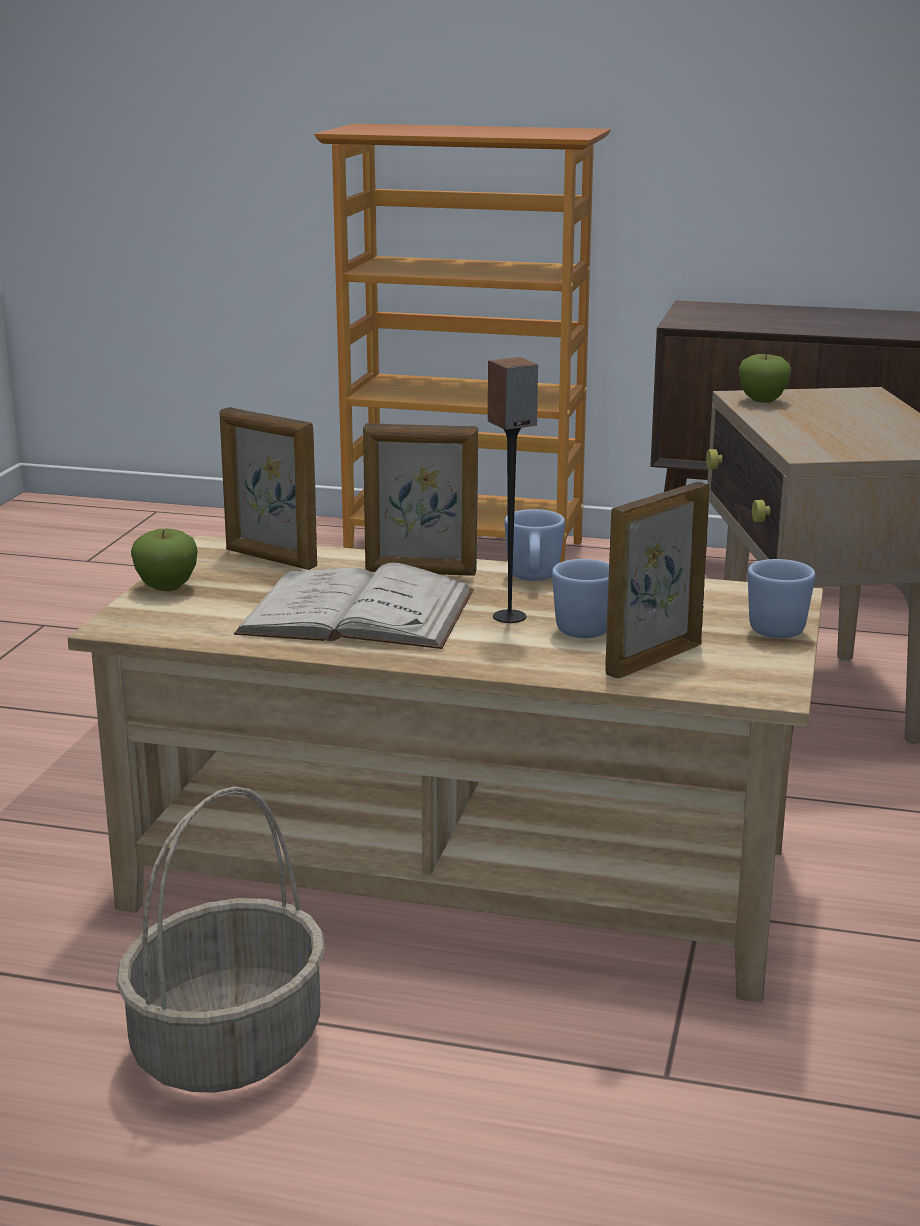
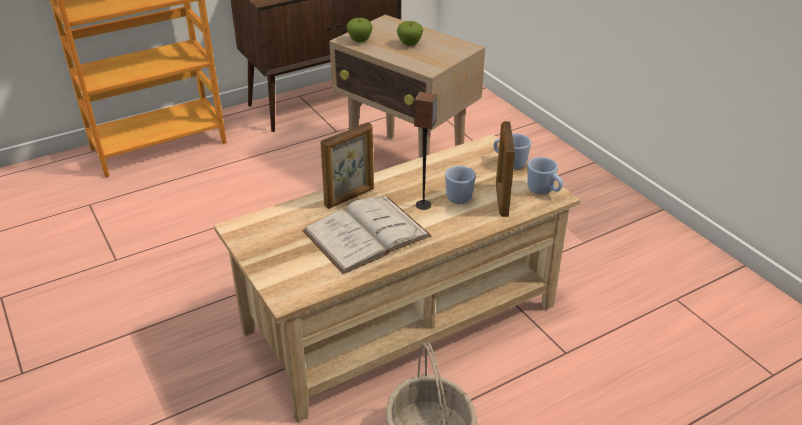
camera: 45 degrees left, 15 degrees up
(166, 588) = (264, 264): apple -> apple (409, 44)
(270, 558) = (275, 222): picture frame -> none
(533, 579) = (396, 179): blue mug -> blue mug (543, 191)

